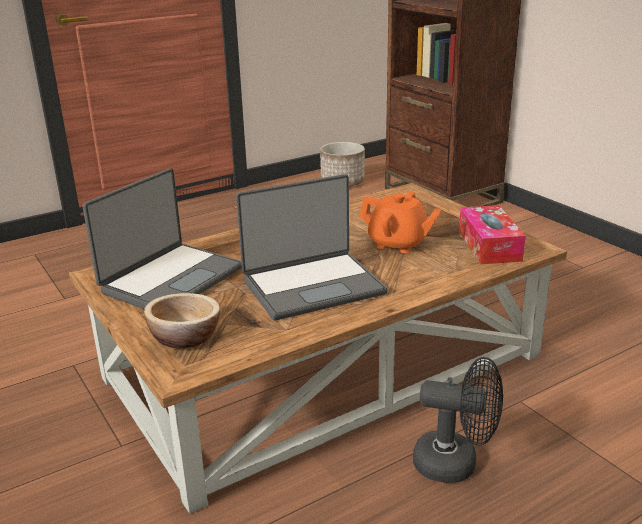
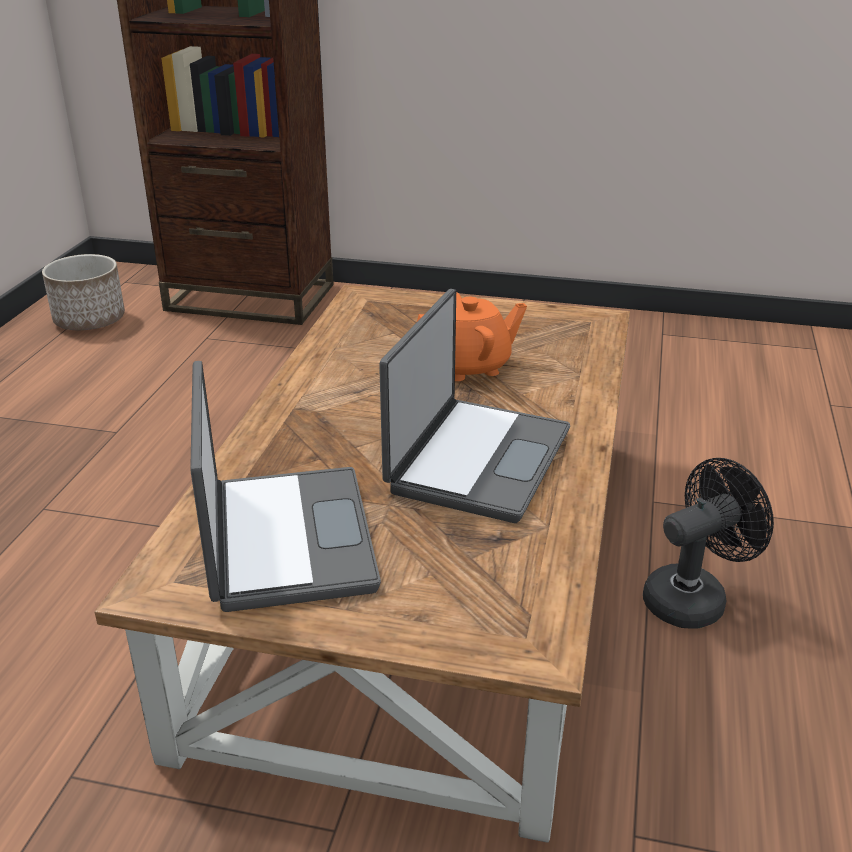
camera: 45 degrees left, 5 degrees up
(185, 337) = (458, 603): bowl -> none
(489, 245) = (558, 332): tissue box -> none

